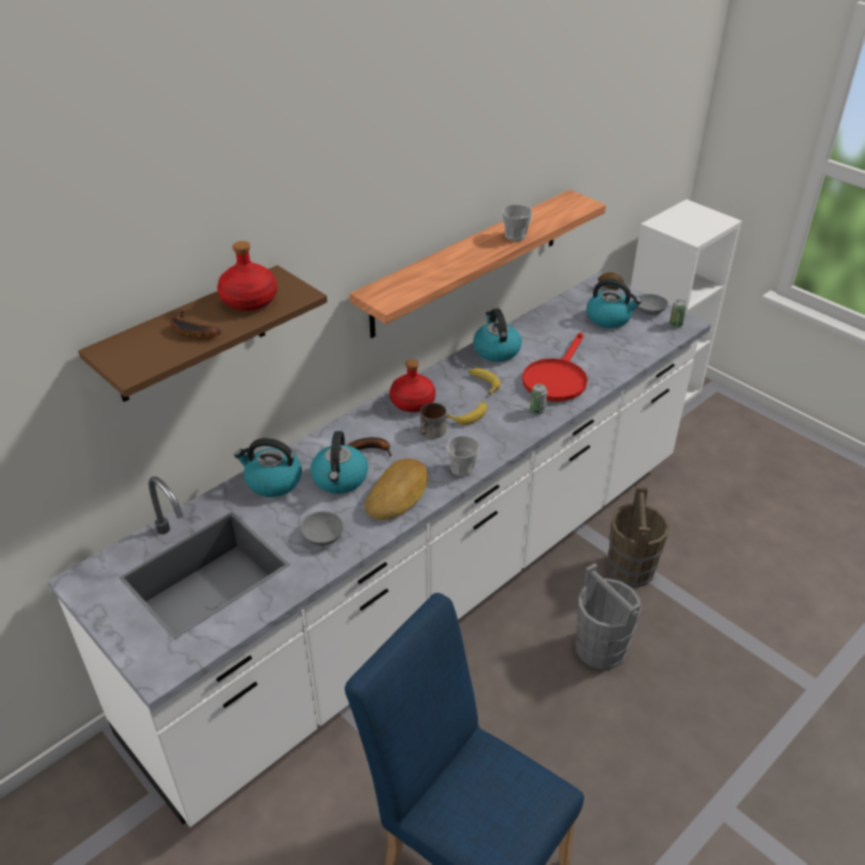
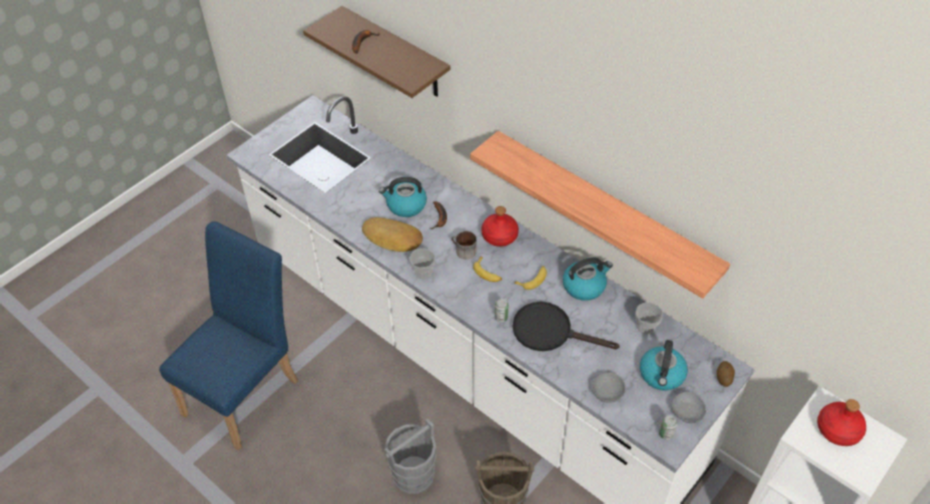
camera: 85 degrees right, 10 degrees up
(249, 300) = (401, 60): red bottle -> red bottle (838, 430)
(272, 481) = (400, 172): kettle -> none
(321, 536) = (350, 204): grey bowl -> grey bowl (607, 391)
(515, 236) = (615, 223): cup -> cup (646, 327)
(557, 378) = (550, 331): red frying pan -> black frying pan

